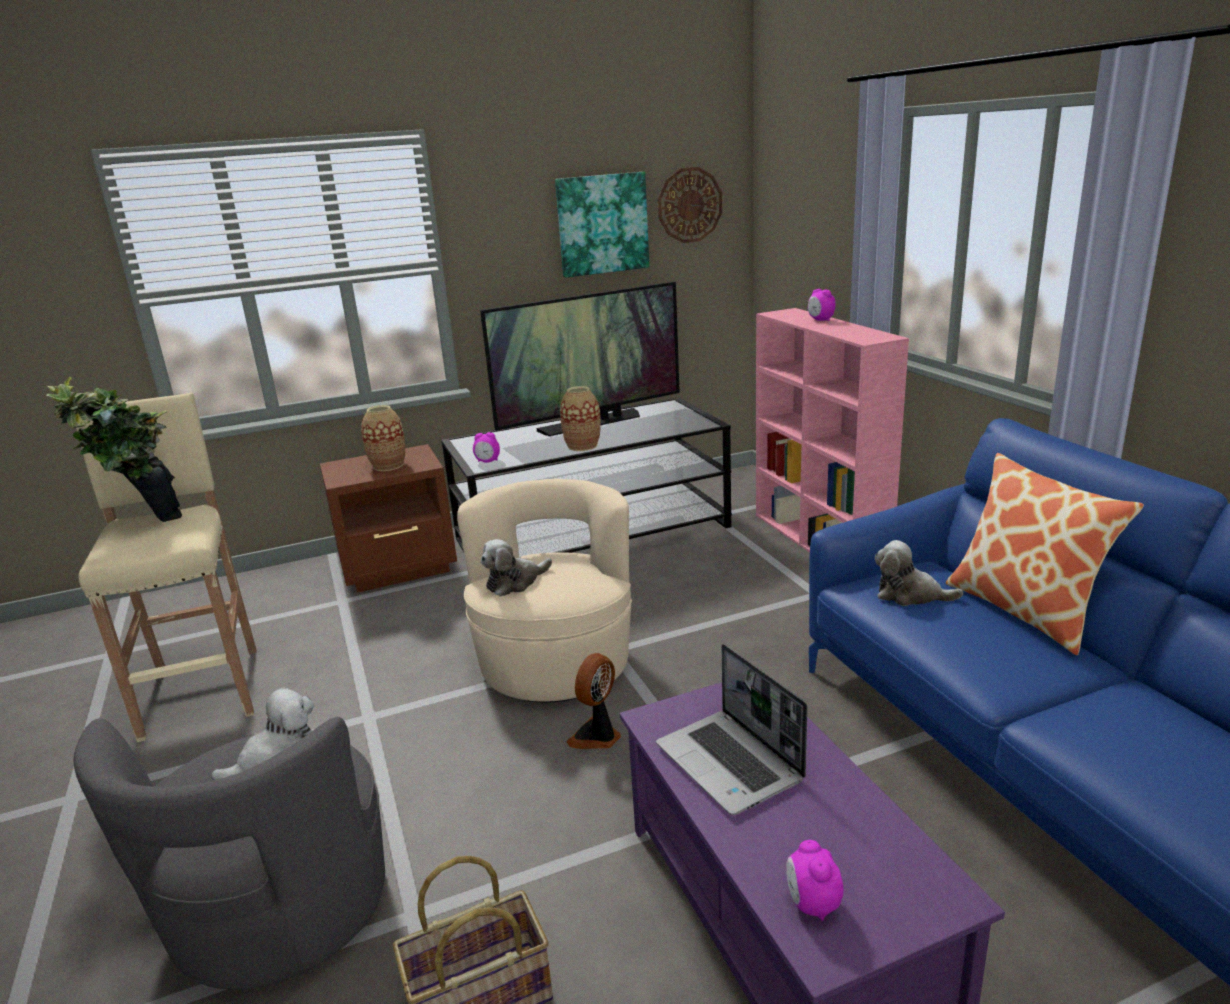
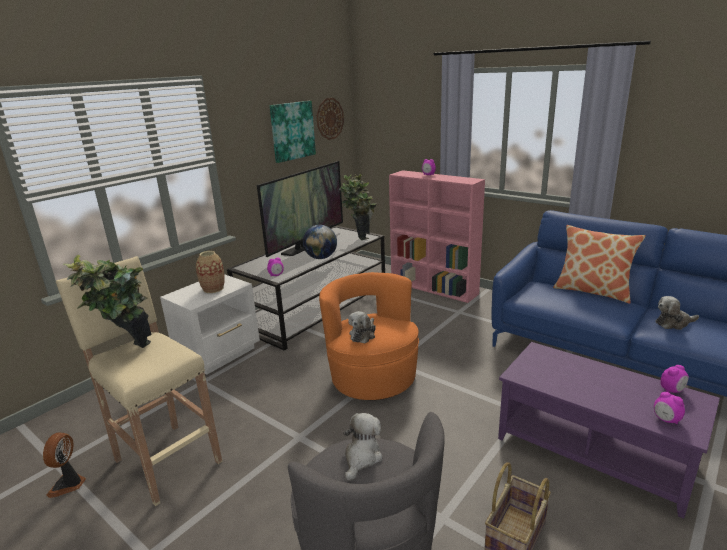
camera: 30 degrees left, 0 degrees up
(400, 568) = (220, 354): brown nightstand -> white nightstand
(556, 663) = (373, 377): beige armchair -> orange armchair
(582, 446) = (321, 258): vase -> globe
(597, 736) = (433, 404): fan -> fan (69, 484)
(690, 420) = (360, 236): none -> potted plant
(731, 763) = (571, 381): laptop -> none
(910, 595) = (546, 295): plush toy -> plush toy (673, 323)
(911, 855) = (672, 390): none -> alarm clock

